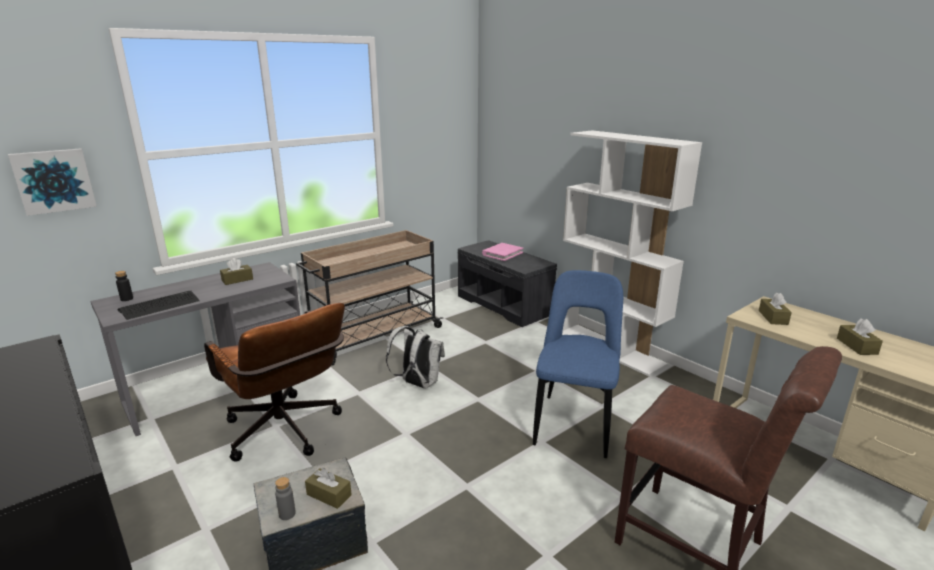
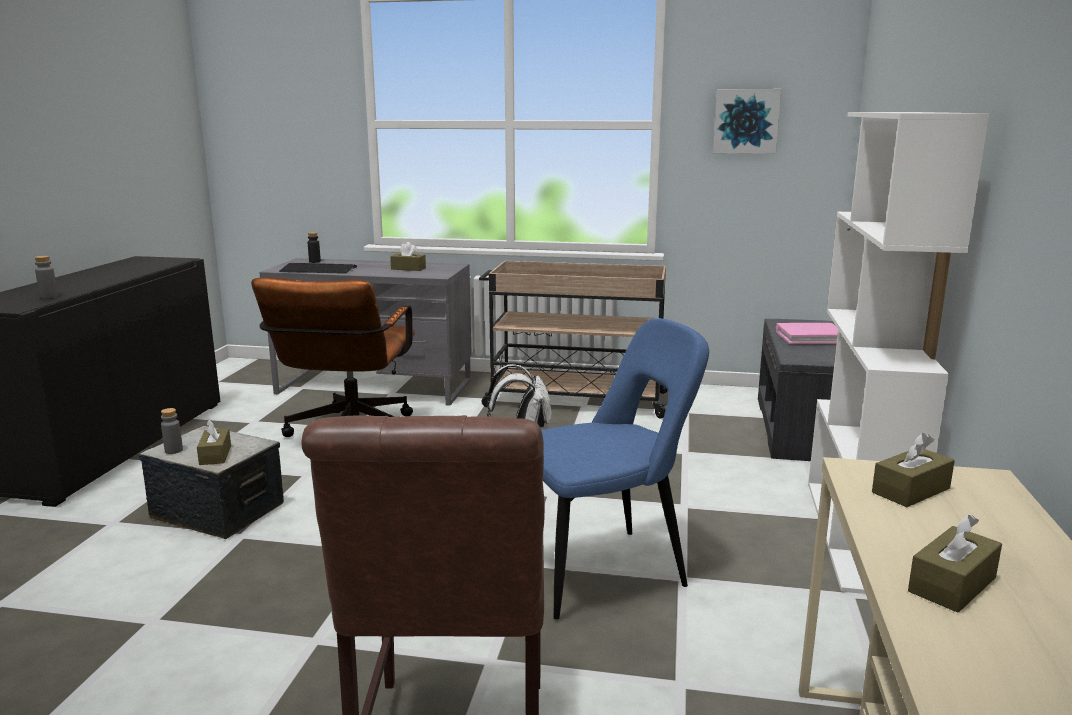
camera: 50 degrees right, 5 degrees down
(50, 443) = (49, 297): none -> grey bottle
(53, 181) = (299, 139): picture -> picture (746, 121)

